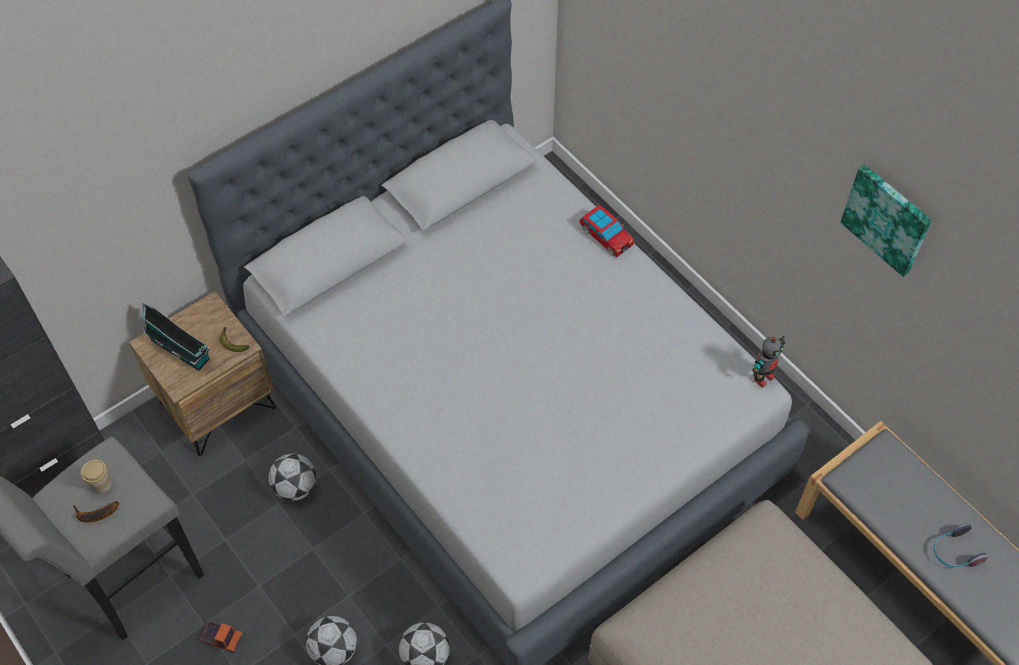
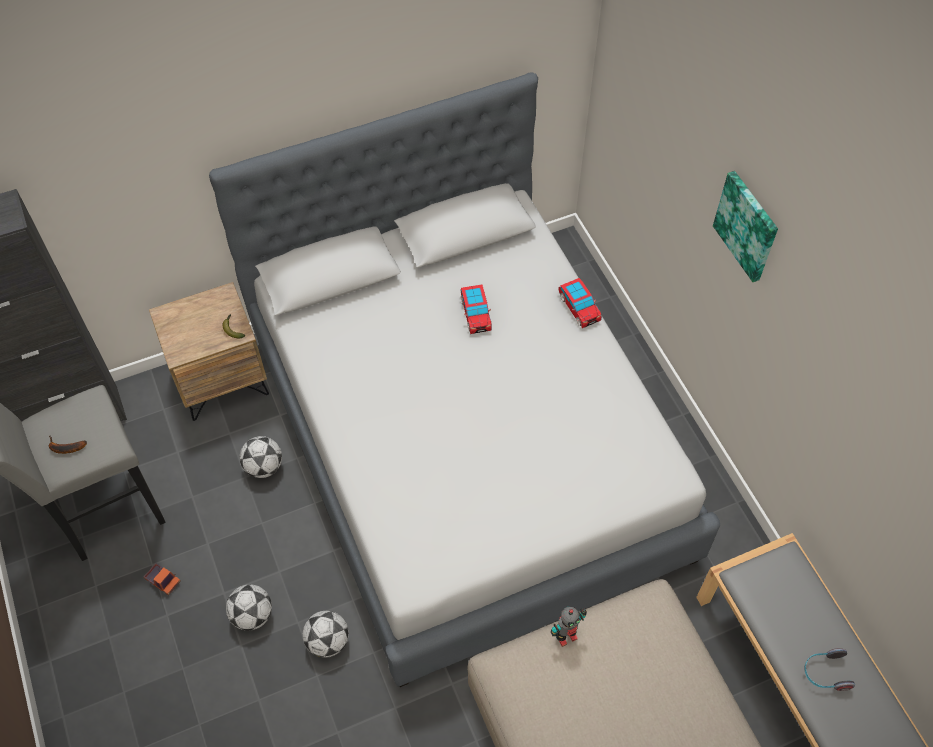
camera: 15 degrees right, 0 degrees up
(101, 485) = (79, 424): cup -> none
(182, 351) = (189, 327): toy house -> none
(499, 266) = (475, 313): none -> toy car
(762, 377) = (683, 466): toy robot -> toy robot (566, 636)
(887, 218) = (821, 344): picture -> picture (747, 225)

